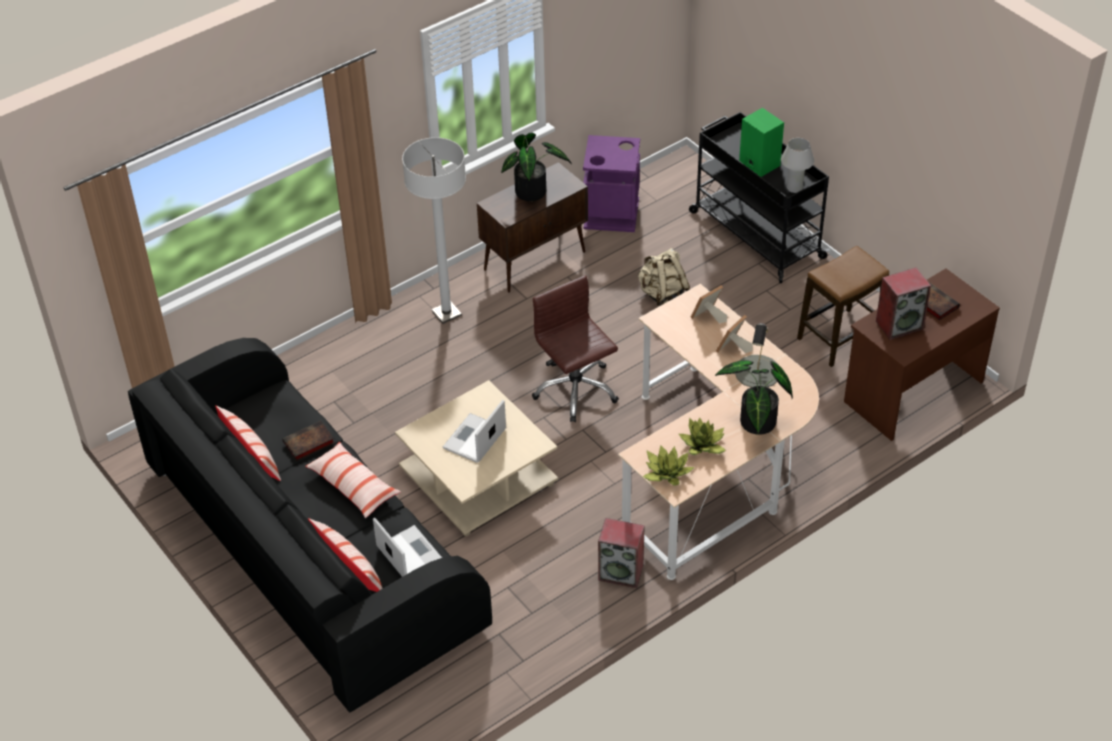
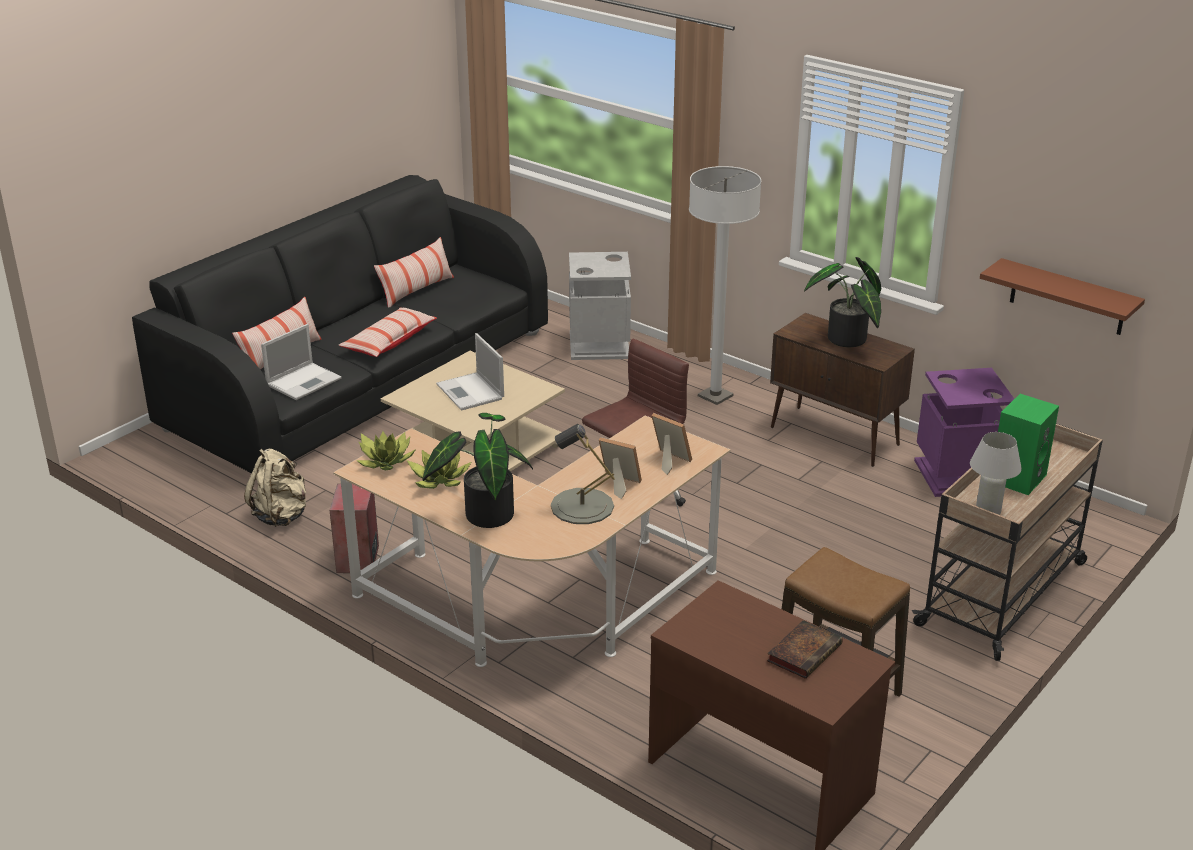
camera: 75 degrees right, 15 degrees down
(308, 443) = (440, 312): book -> none
(323, 368) = (599, 345): none -> grey trash can
(474, 440) = (471, 392): laptop -> laptop turned 135 degrees counterclockwise
(626, 56) = (1067, 297): none -> brown shelf
(662, 293) = (834, 531): beige backpack -> beige backpack (281, 515)
(755, 234) = (1003, 592): black cart -> beige cart
(899, 324) = (739, 623): speaker -> none

